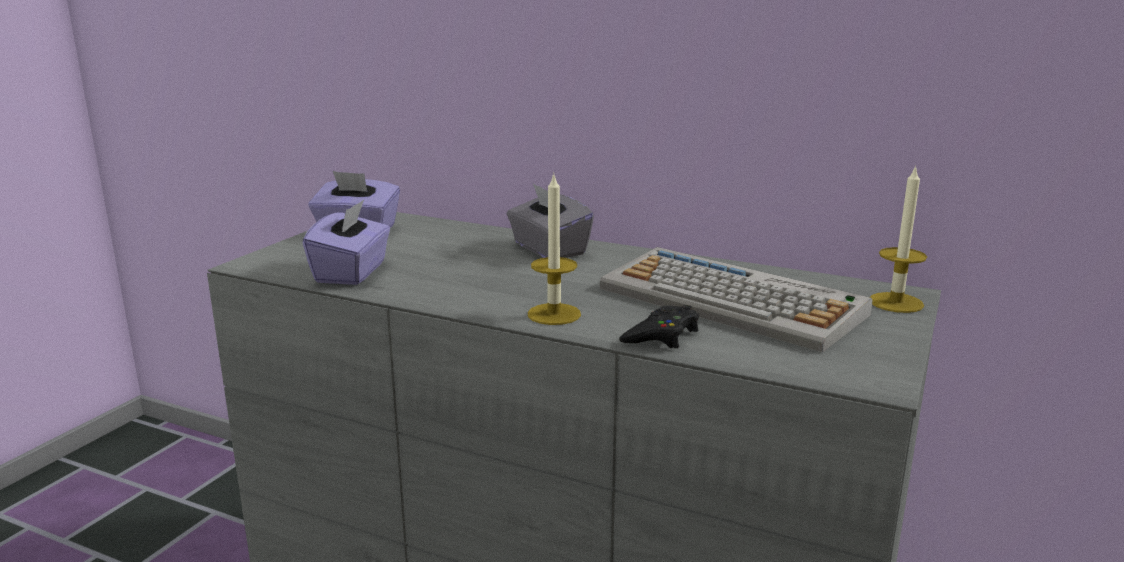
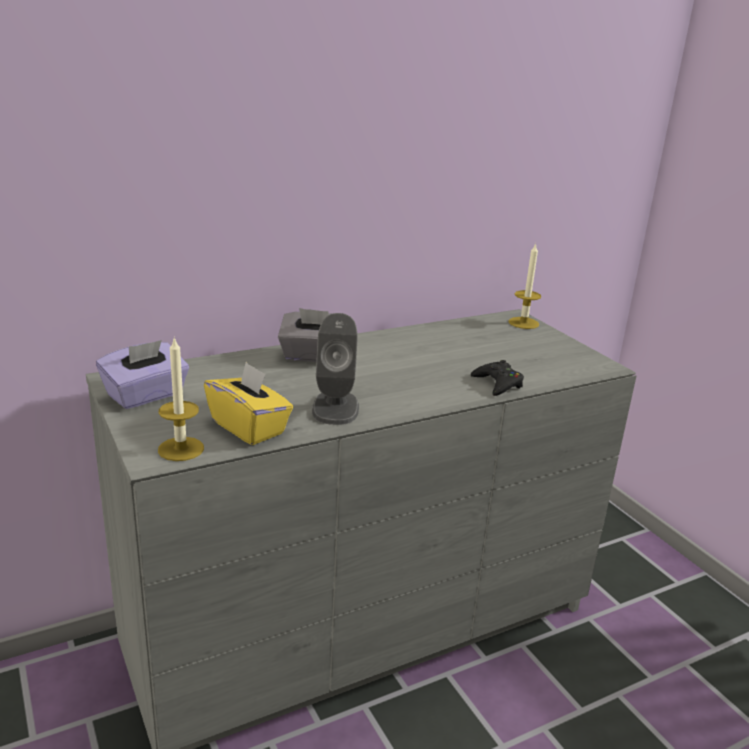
camera: 55 degrees left, 5 degrees up
(352, 272) = (249, 427): purple tissue box -> yellow tissue box
(448, 287) = (335, 407): none -> grey speaker
(554, 314) = (430, 396): candle -> candle (181, 449)
(733, 301) = (474, 350): keyboard -> none

